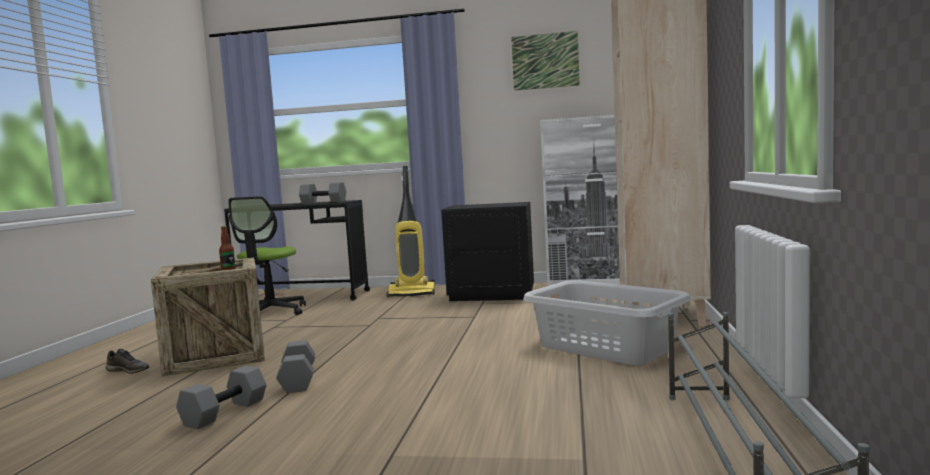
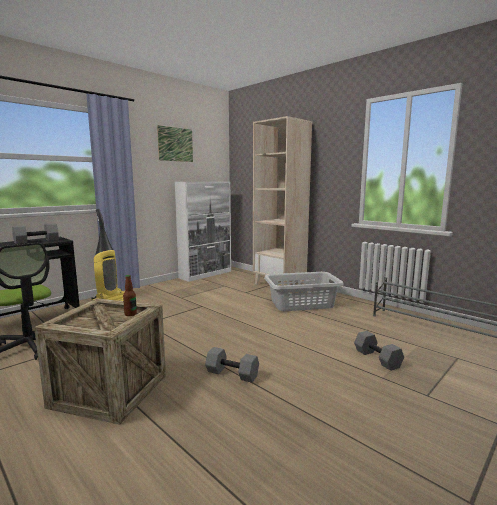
camera: 55 degrees left, 5 degrees up
(128, 370) = (63, 440): grey shoe -> none
(224, 412) = (258, 410): grey dumbbell -> grey dumbbell (376, 359)
(492, 294) = (169, 291): black nightstand -> none

